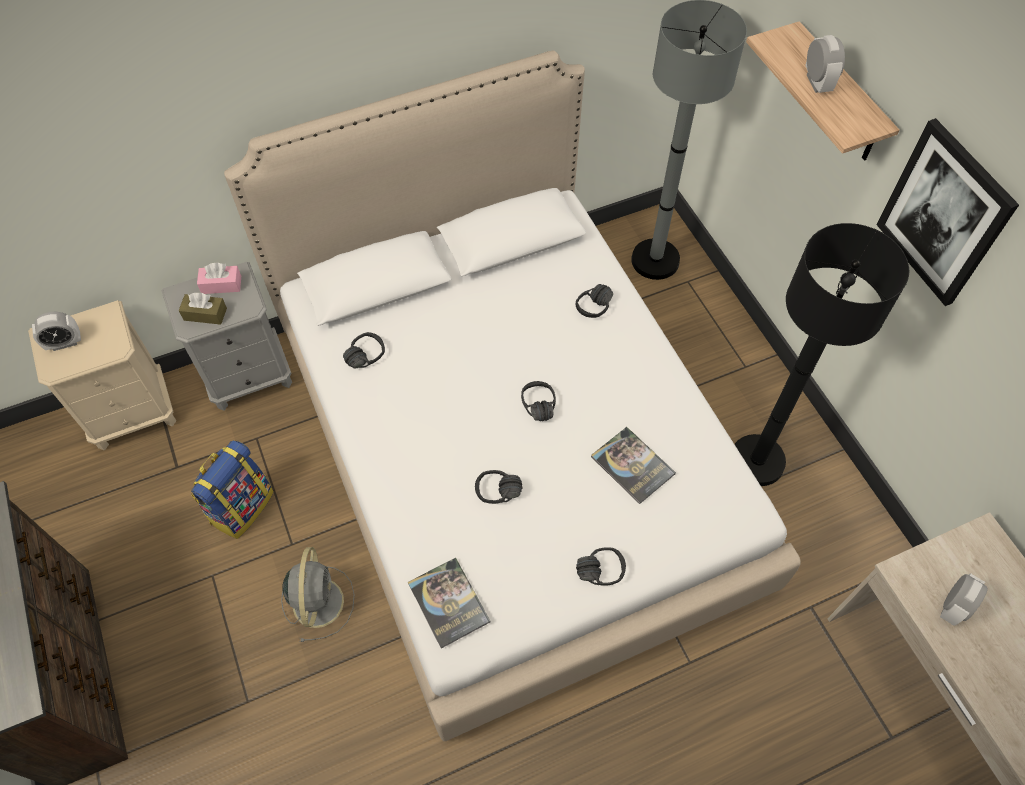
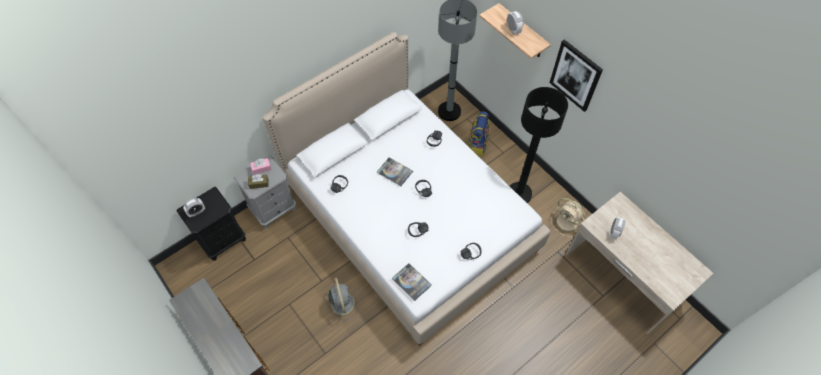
camera: 15 degrees left, 0 degrees up
(132, 413) = (223, 240): beige nightstand -> black nightstand
(241, 506) = (292, 270): backpack -> backpack (477, 144)
(632, 465) = (471, 206): book -> book (394, 172)
(850, 548) = (568, 222): none -> beige fan

